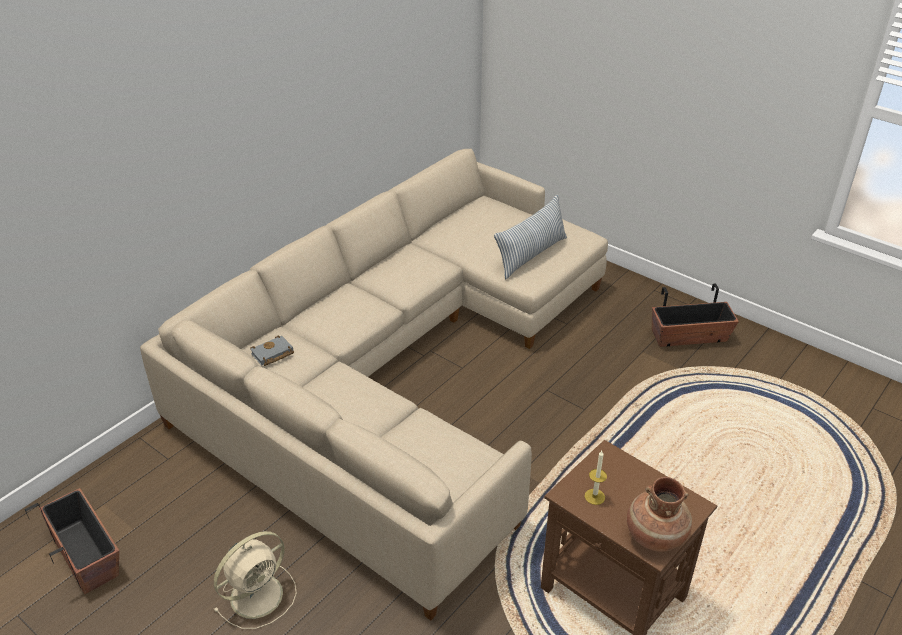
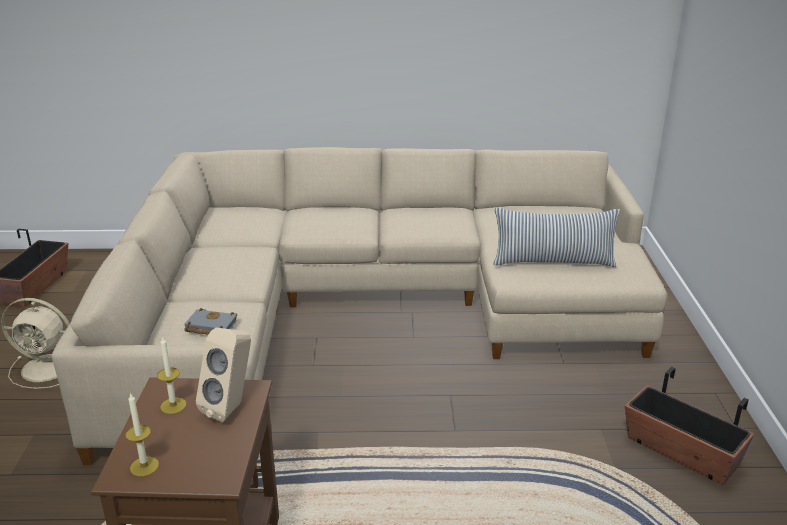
camera: 50 degrees right, 10 degrees down
(272, 354) = (239, 218): grey book -> grey book (209, 327)
(621, 470) = (231, 407): none -> beige speaker
(654, 536) = (144, 466): brown vase -> candle

